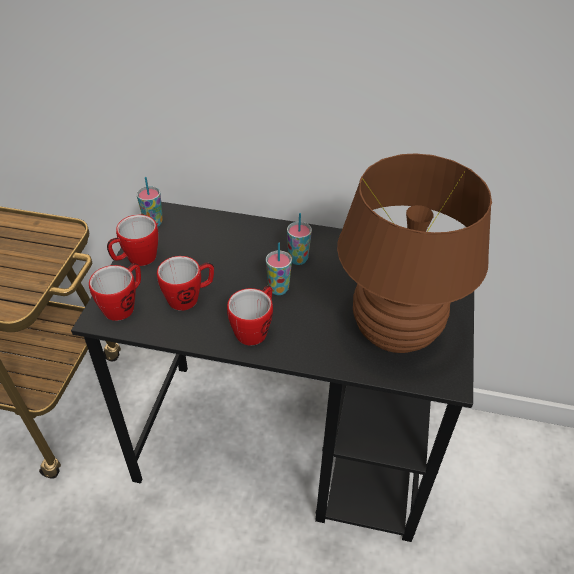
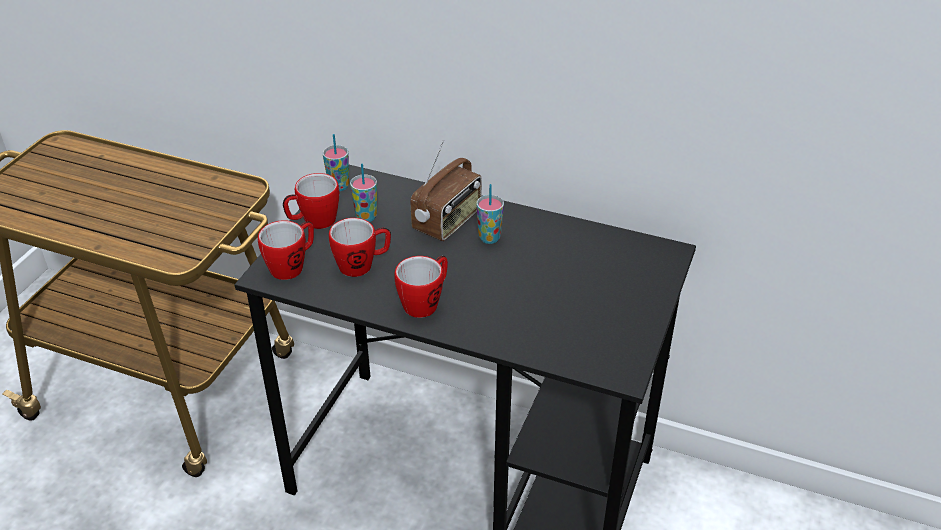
camera: 10 degrees right, 5 degrees down
(258, 247) = (448, 222): none -> radio
(278, 289) = (460, 266): cup -> cup (366, 217)
(394, 332) = (577, 321): brown table lamp -> none

